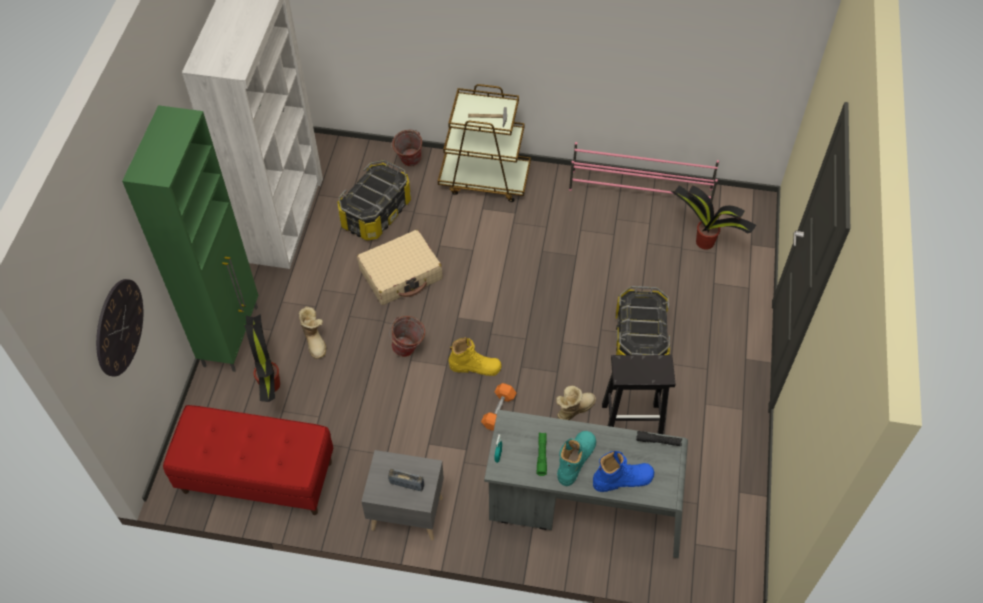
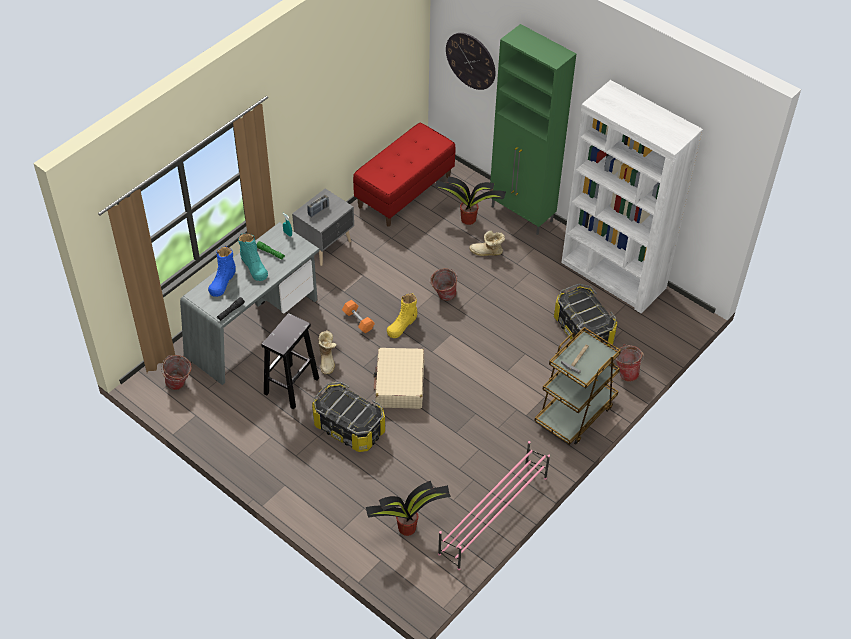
camera: 120 degrees right, 5 degrees down
(401, 274) = (512, 320): beige suitcase -> beige suitcase (399, 385)
(716, 536) = (179, 385): none -> bucket

